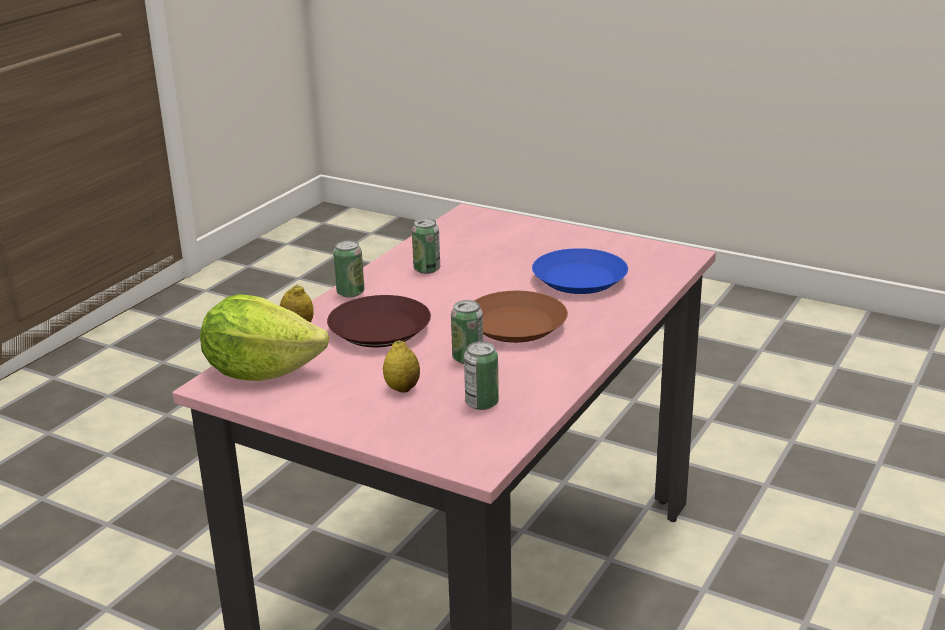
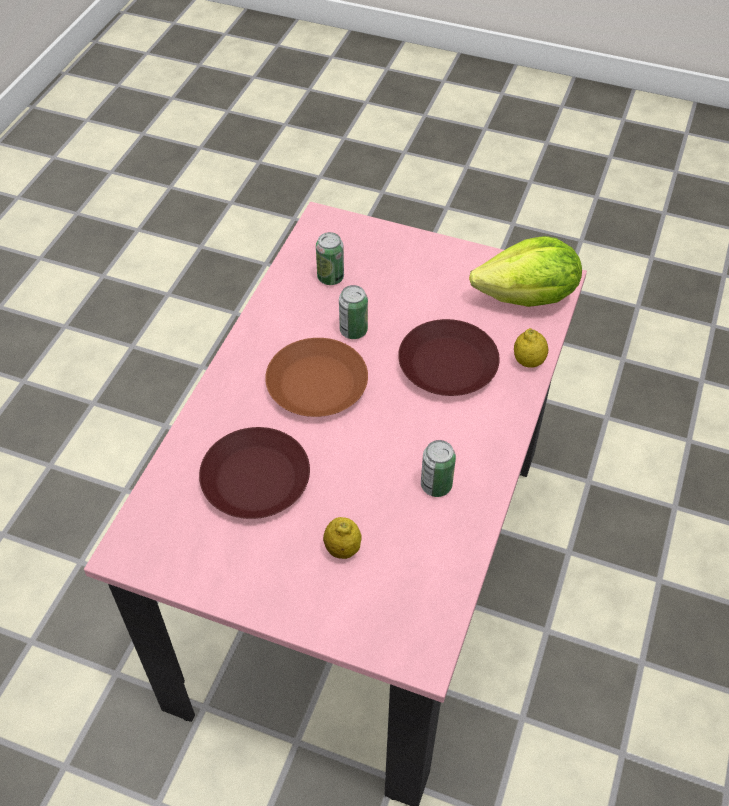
camera: 170 degrees right, 25 degrees up
(350, 293) = (504, 427): can -> none
(402, 388) = (399, 288): lemon -> lemon (342, 549)
(580, 279) = (254, 479): blue plate -> brown plate

